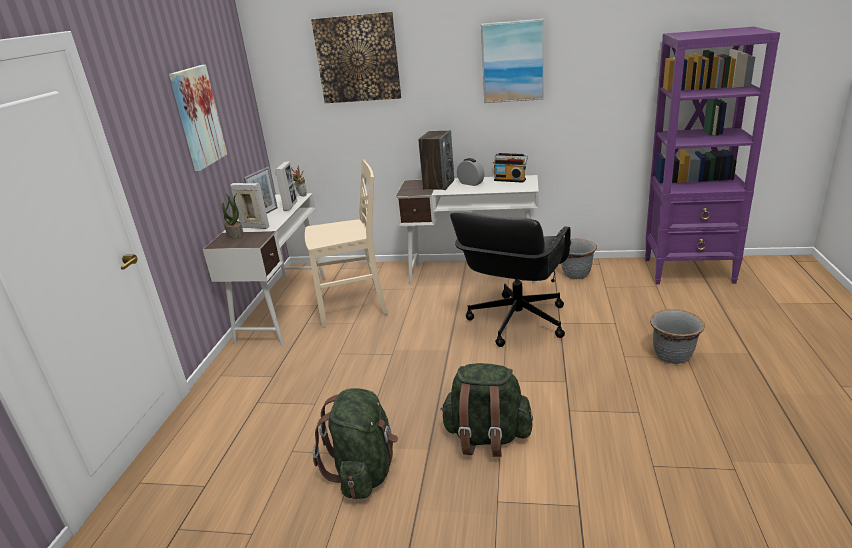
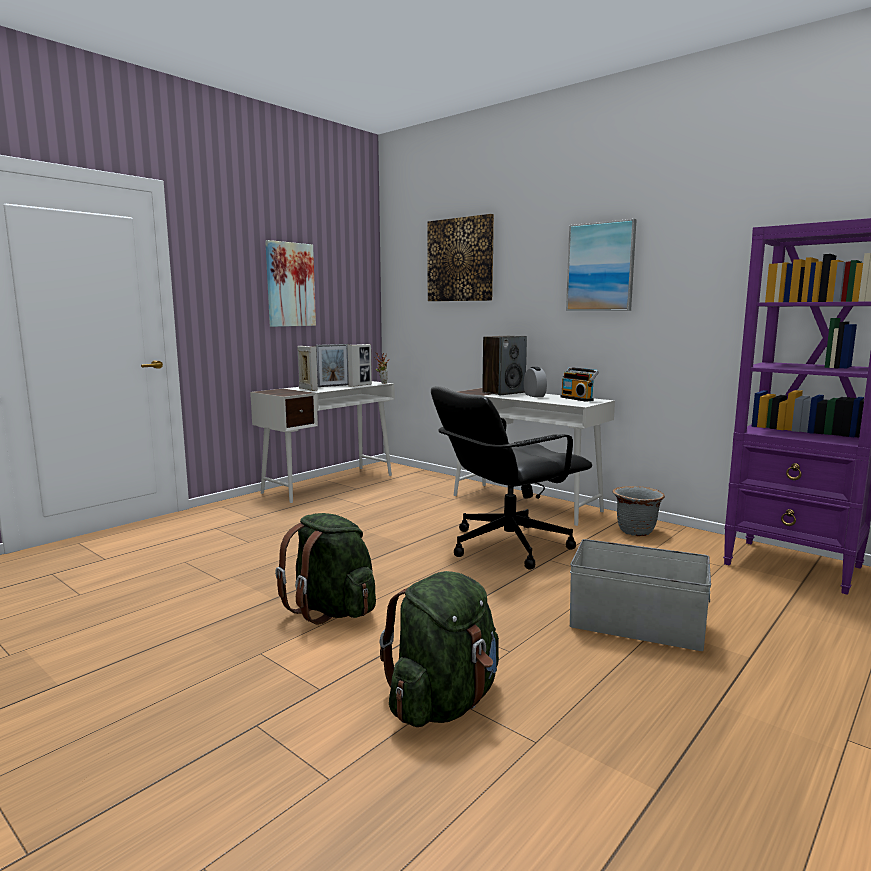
camera: 30 degrees right, 15 degrees down
(235, 234) = (287, 390): potted plant -> none
(354, 308) = (380, 497): beige chair -> none
(364, 471) = (205, 592): green backpack -> green backpack (444, 702)
(672, 356) = (635, 624): grey planter -> grey storage box

